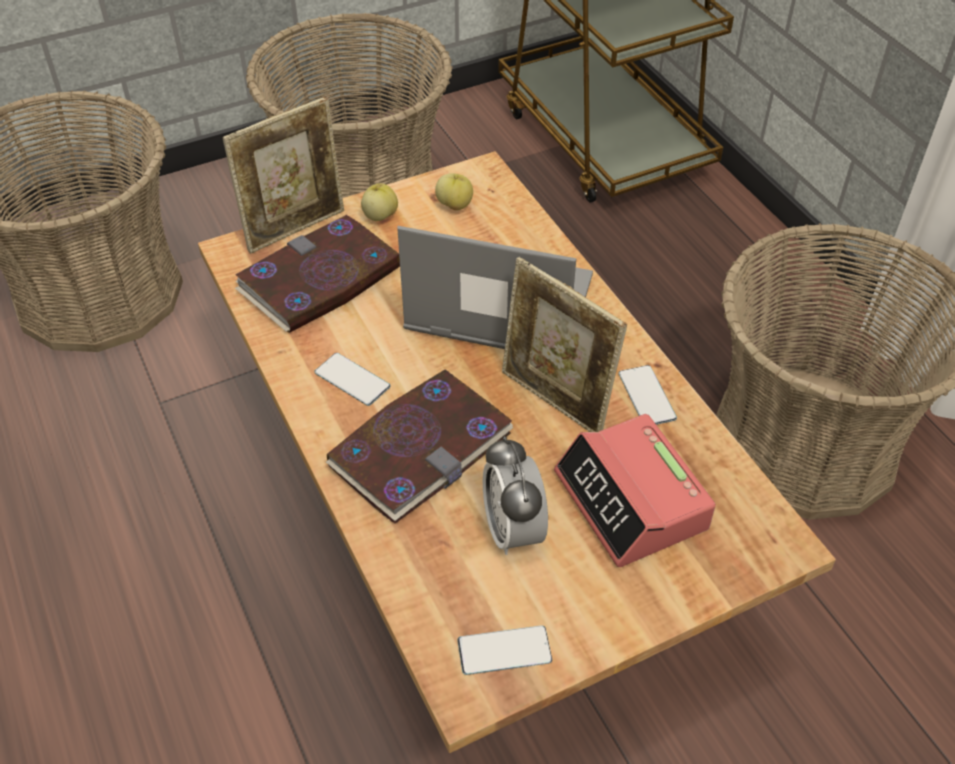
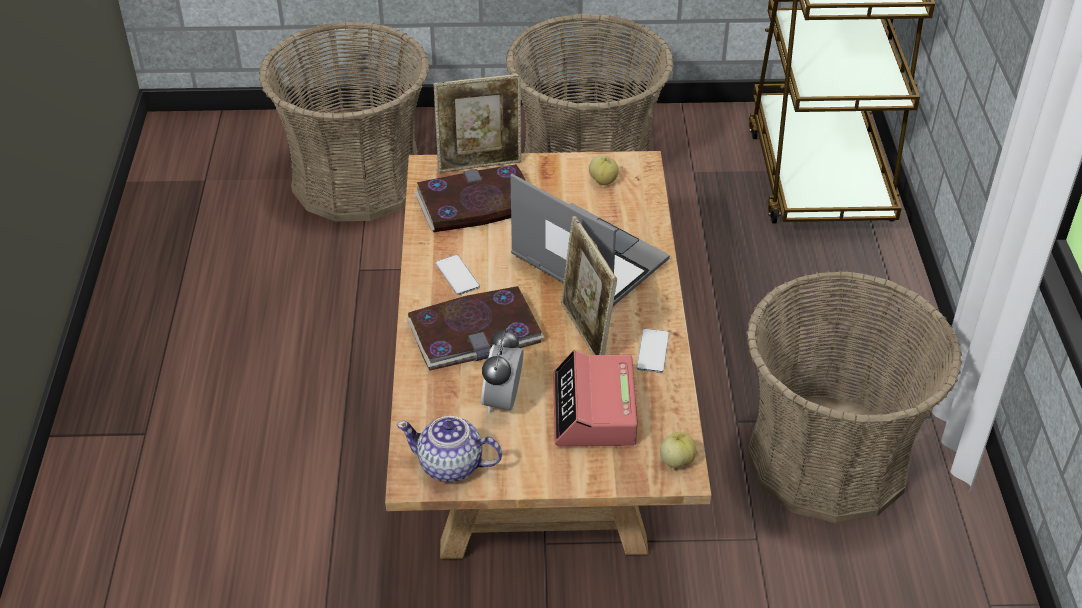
camera: 25 degrees right, 5 degrees down
(380, 216) = (544, 173): apple -> apple (676, 461)
(504, 650) = (451, 465): phone -> teapot

